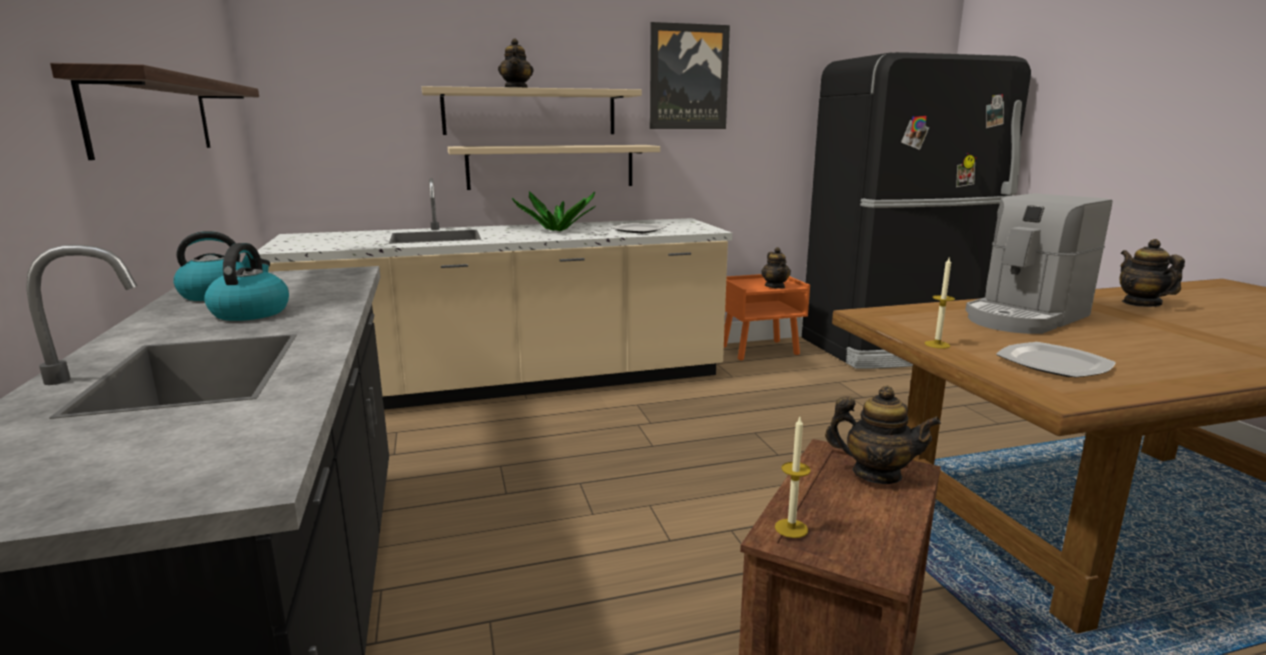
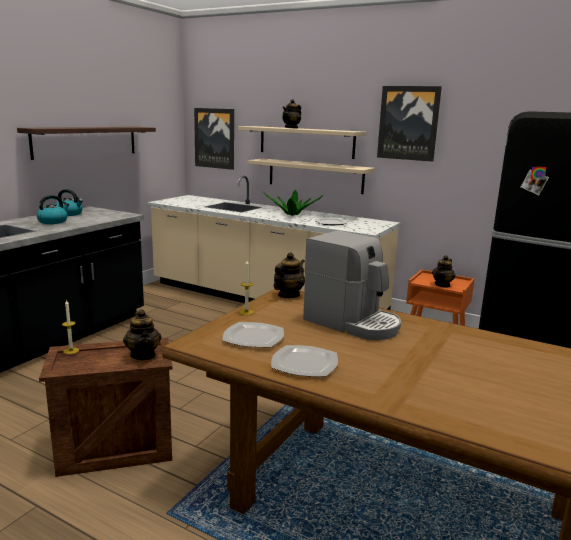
camera: 45 degrees right, 0 degrees up
(331, 115) = (215, 138): none -> picture
(1025, 318) = (353, 323): coffee machine -> coffee machine turned 150 degrees counterclockwise
(1141, 303) = (480, 349): teapot -> teapot (288, 295)
(1173, 366) = (304, 364): none -> plate

